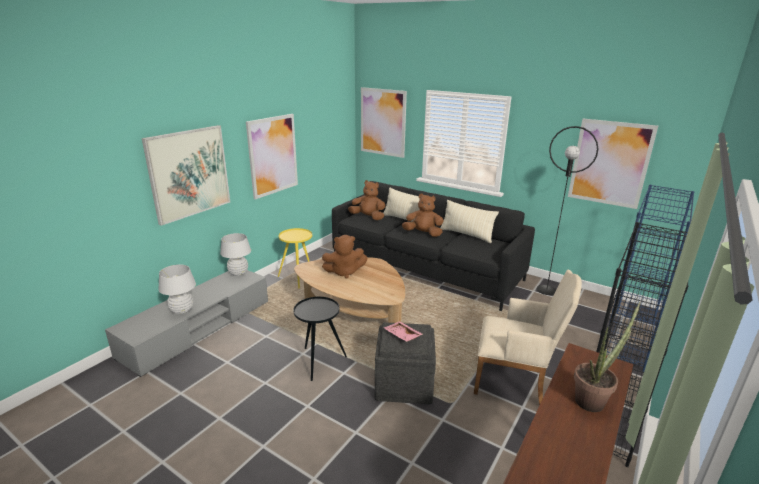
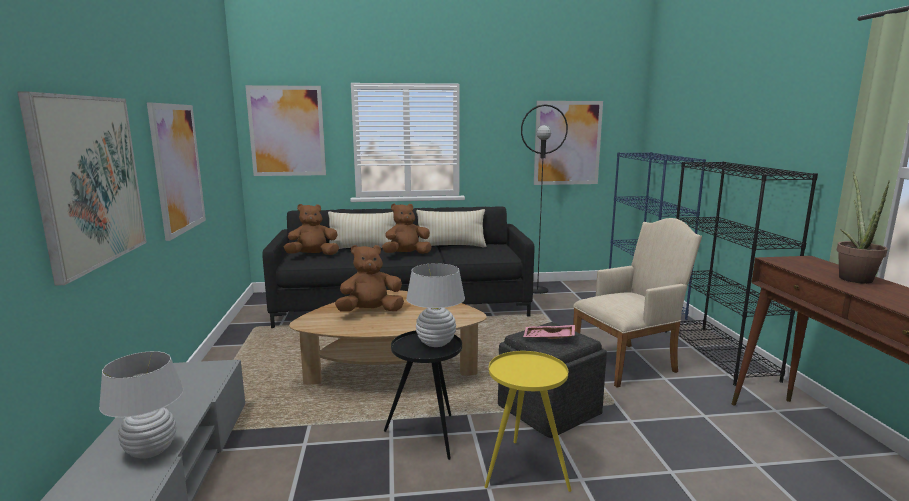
camera: 40 degrees left, 10 degrees down
(238, 273) = (183, 370): white table lamp -> white table lamp (436, 343)
(298, 278) = (250, 364): yellow side table -> yellow side table (524, 469)
(344, 272) = (370, 312): brown plush toy -> brown plush toy turned 150 degrees counterclockwise

